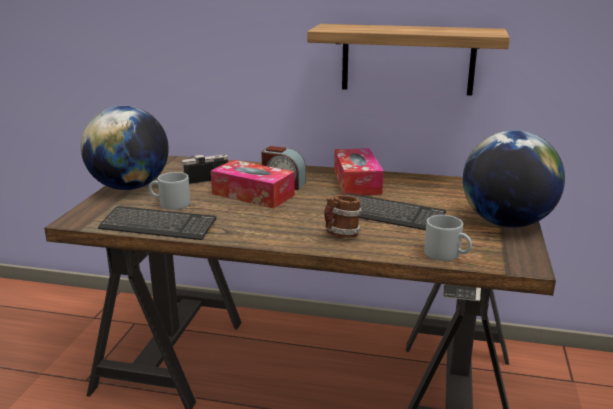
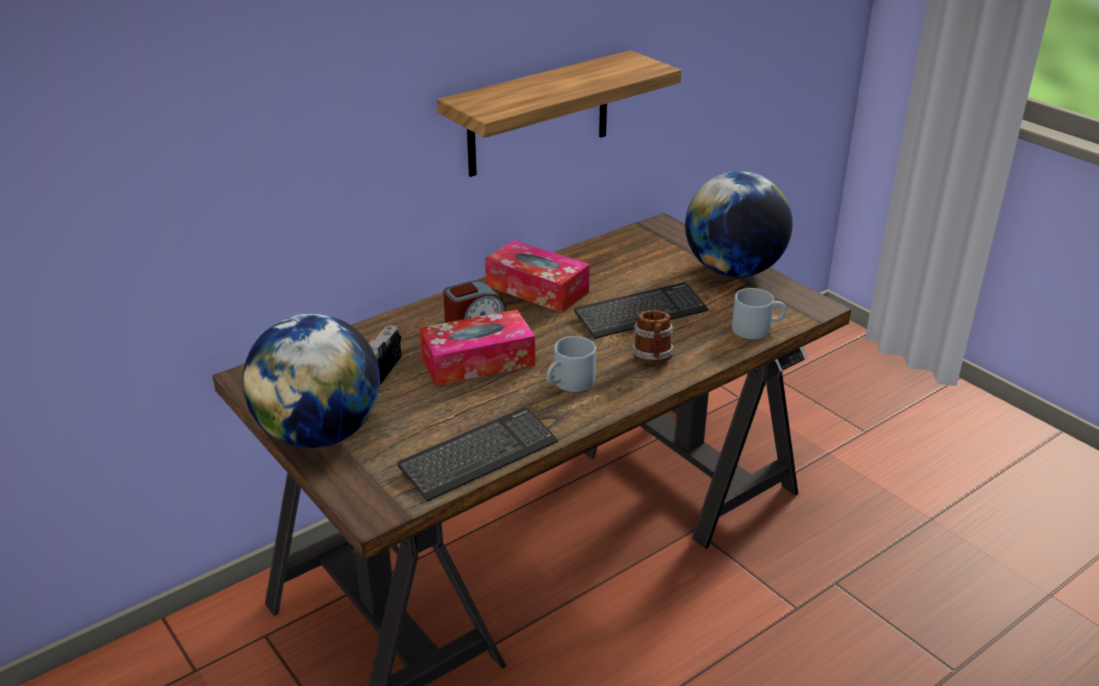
camera: 50 degrees left, 10 degrees up
(169, 204) = (423, 425): grey mug -> grey mug (569, 383)

